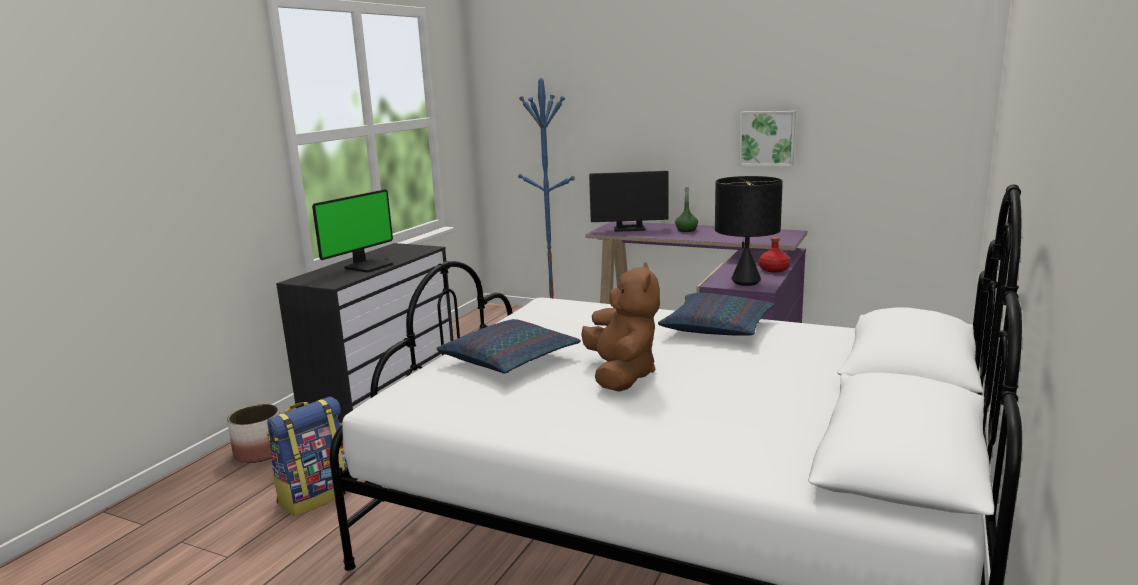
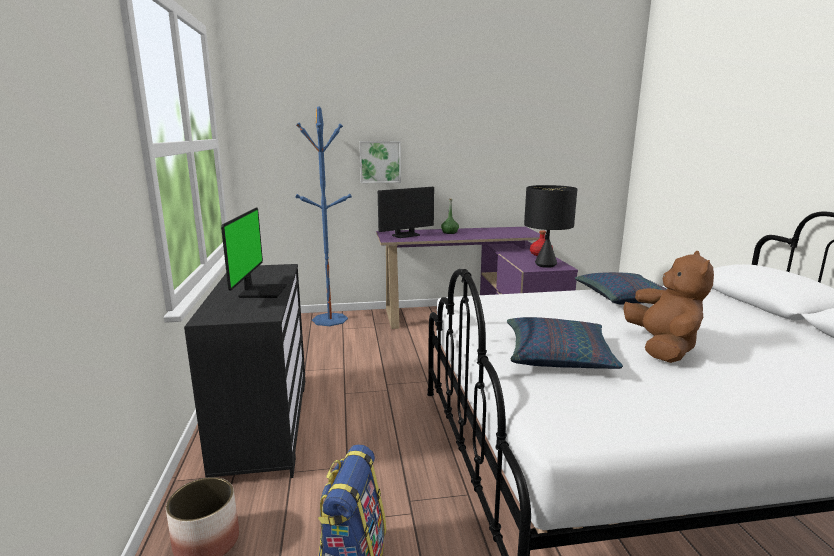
camera: 35 degrees left, 0 degrees up
(621, 375) = (662, 348): brown plush toy -> brown plush toy turned 45 degrees clockwise
(767, 138) = (498, 160): picture -> picture (380, 162)

